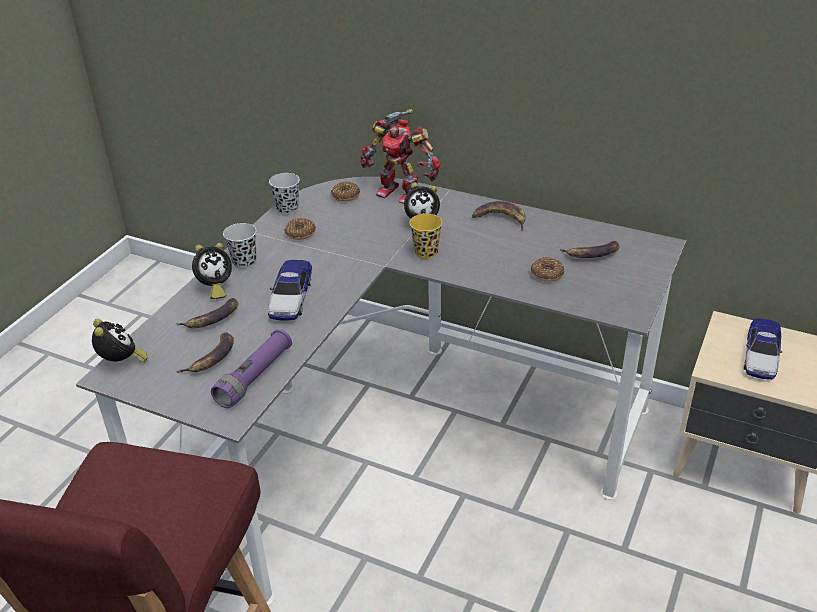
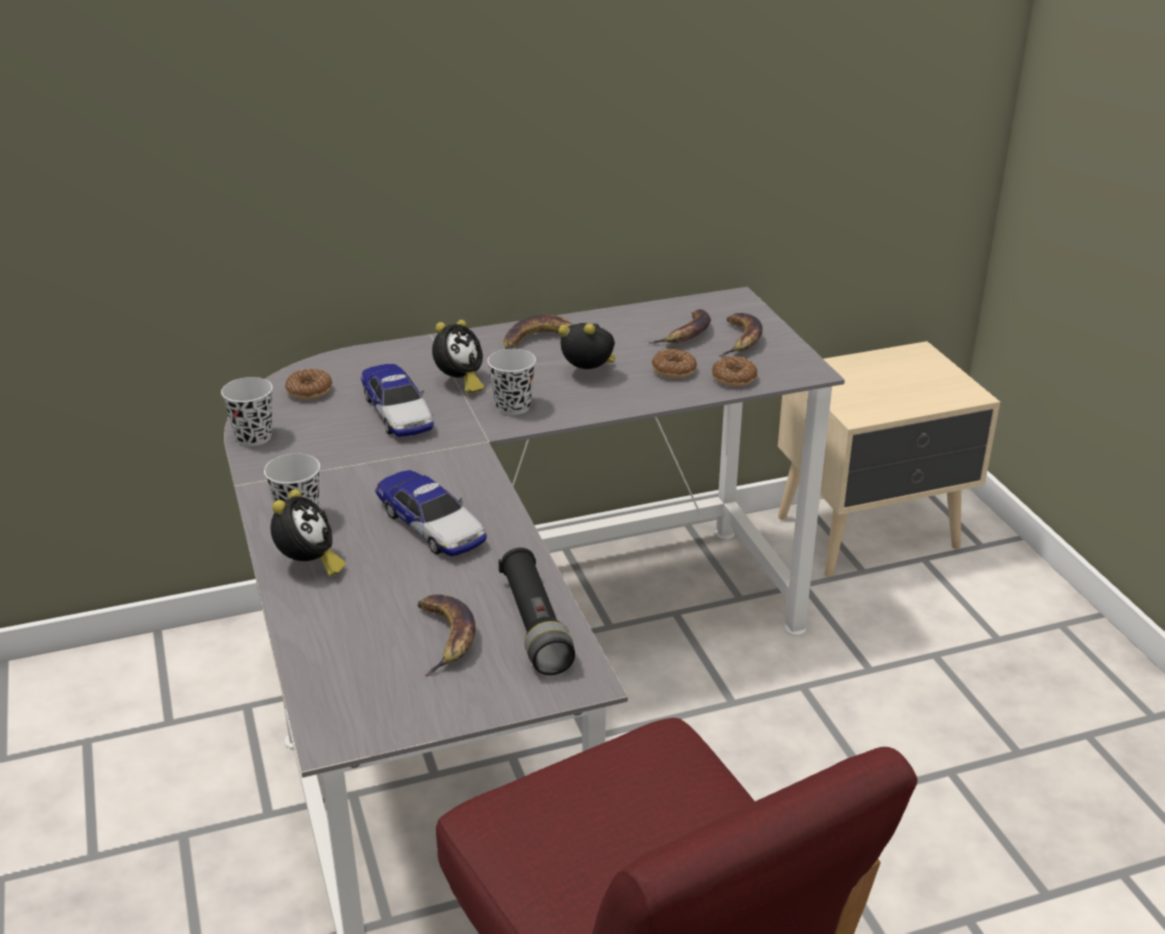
camera: 45 degrees left, 5 degrees down
(122, 362) = (328, 711): alarm clock -> alarm clock (589, 374)
(212, 319) = (369, 598): banana -> banana (740, 340)
(255, 377) = (535, 625): purple flashlight -> black flashlight
(300, 233) = (320, 455): donut -> donut (733, 378)
(400, 192) = (374, 360): toy robot -> none
(426, 252) = (513, 407): yellow cup -> black cup
(761, 355) = (876, 384): toy car -> toy car (397, 411)

